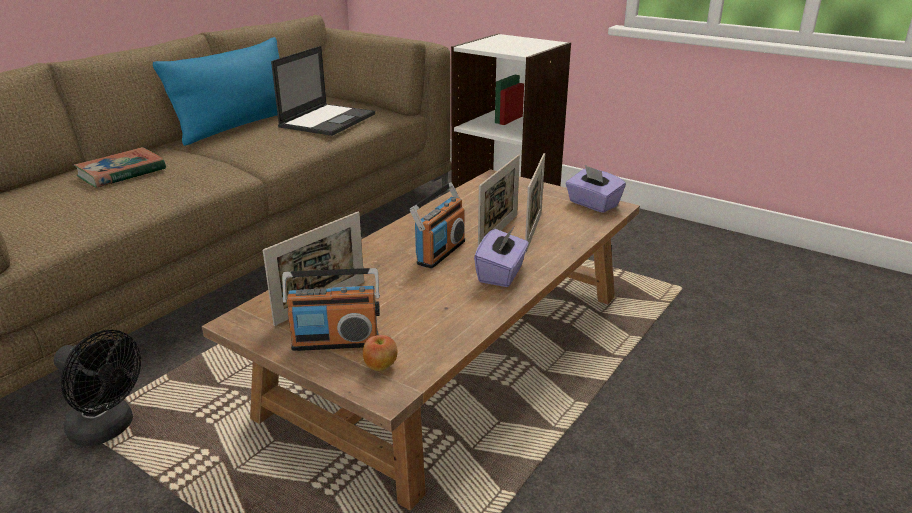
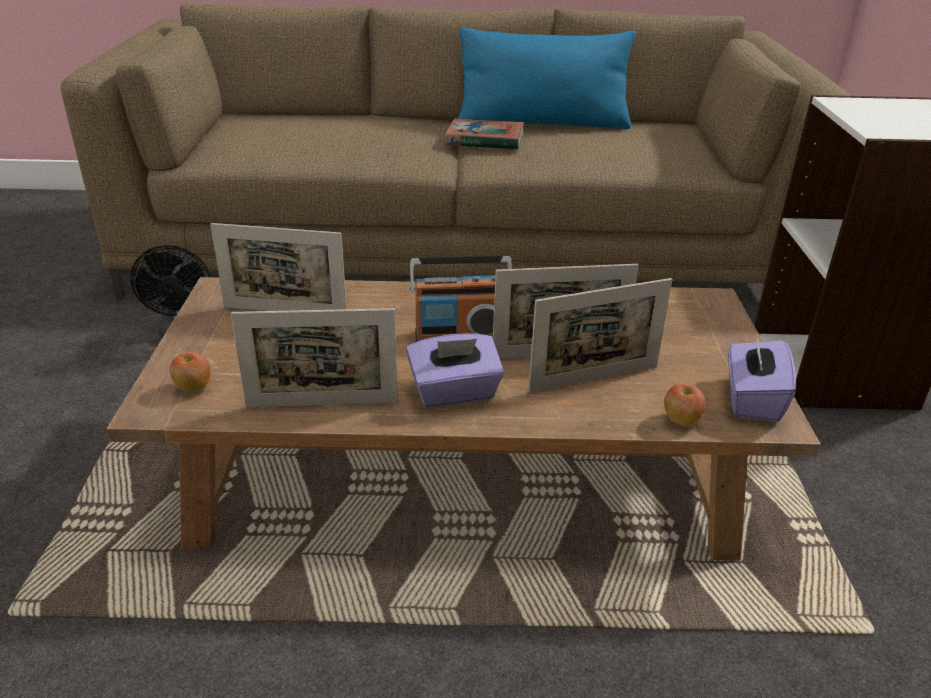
camera: 55 degrees right, 5 degrees up
(122, 173) = (363, 129): book -> book (484, 140)
(328, 120) = (623, 149): laptop -> none
(336, 341) = (221, 347): radio -> none
(463, 320) = (322, 404): none -> picture frame
(593, 226) = (680, 421): none -> apple

